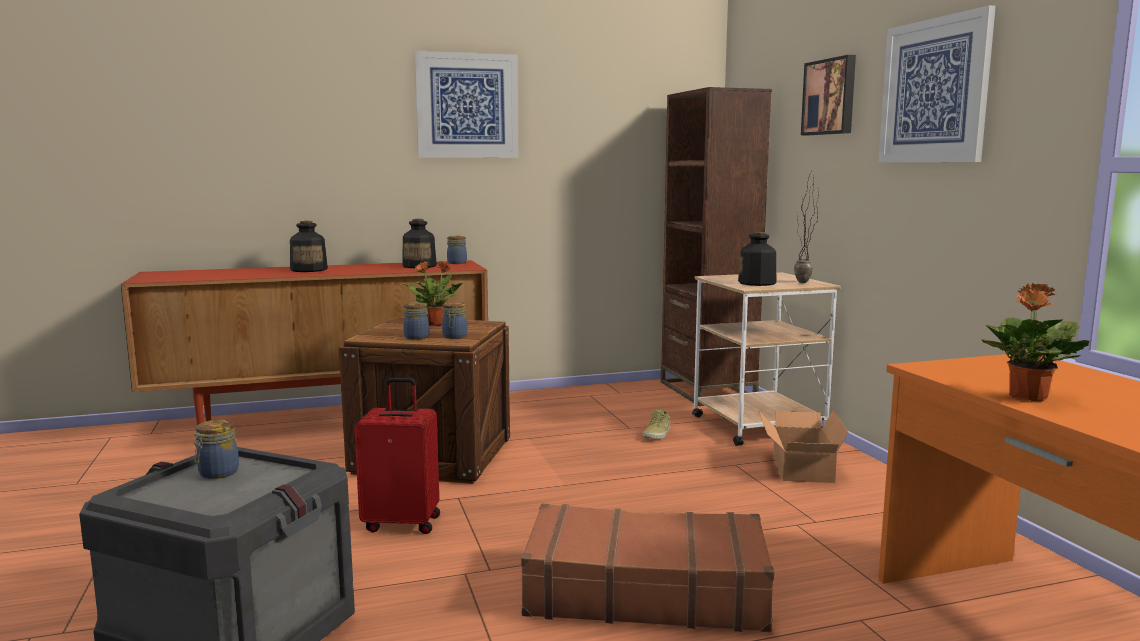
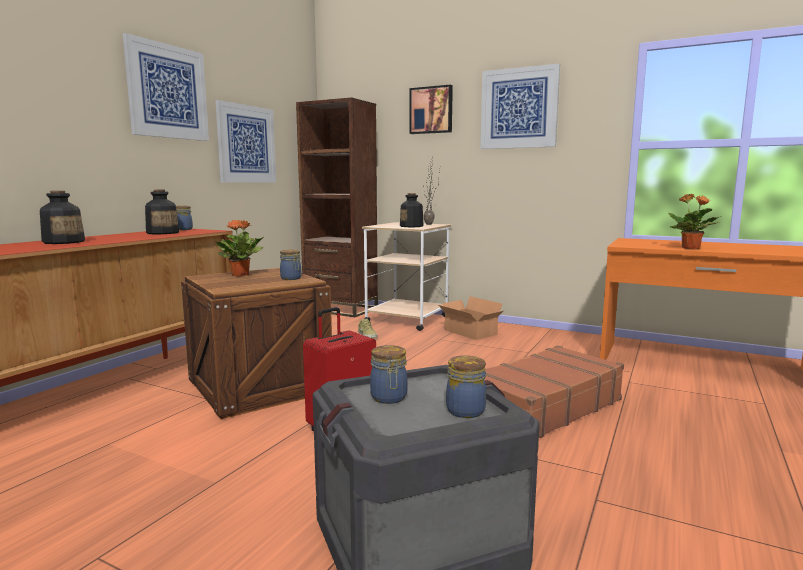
camera: 45 degrees left, 0 degrees up
(417, 337) = (264, 283): jar -> jar (464, 410)
(581, 157) = (246, 144): none -> picture

